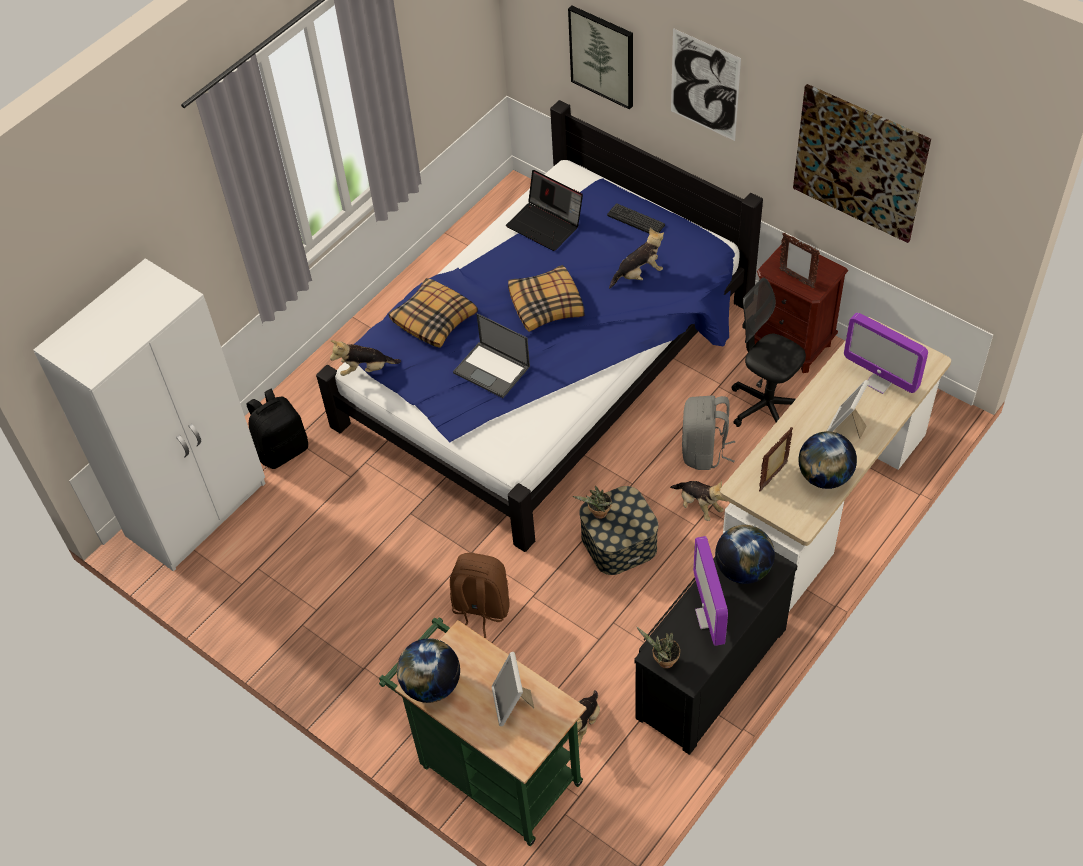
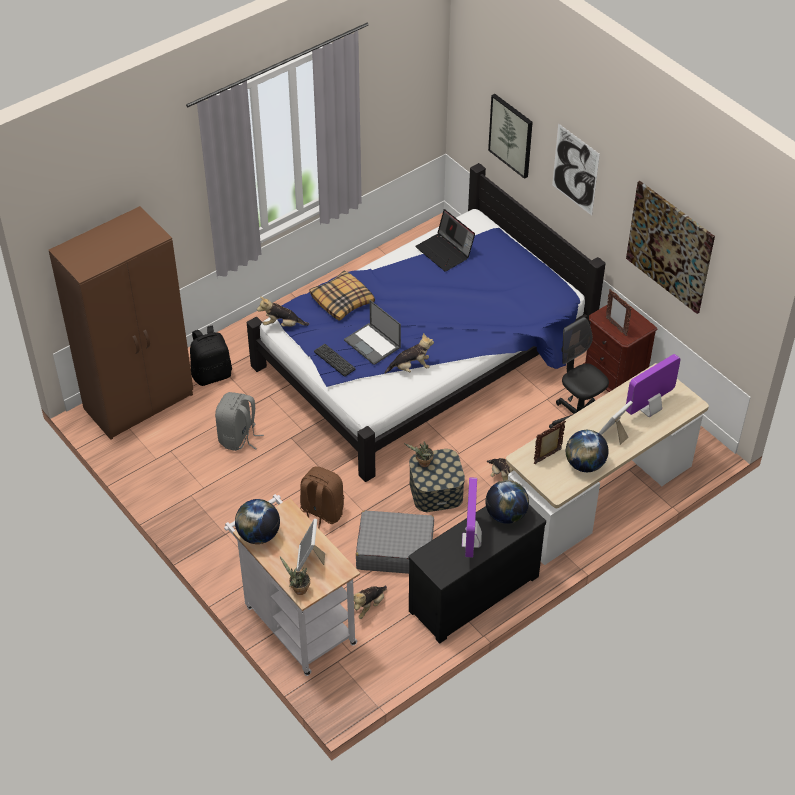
camera: 10 degrees right, 5 degrees down
(199, 509) = (140, 402): white wardrobe -> brown wardrobe
(492, 770) = (295, 621): green cart -> white cart
(547, 305) = (427, 308): pillow -> none
(591, 637) = (394, 550): none -> grey suitcase
(635, 220) = (513, 262): keyboard -> keyboard (334, 360)
(638, 274) = (502, 301): plush toy -> plush toy (411, 367)
(663, 661) = (428, 561): potted plant -> potted plant (298, 589)
(704, 451) = (520, 442): grey backpack -> grey backpack (238, 437)
(879, 382) = (649, 409): monitor -> monitor turned 90 degrees clockwise

